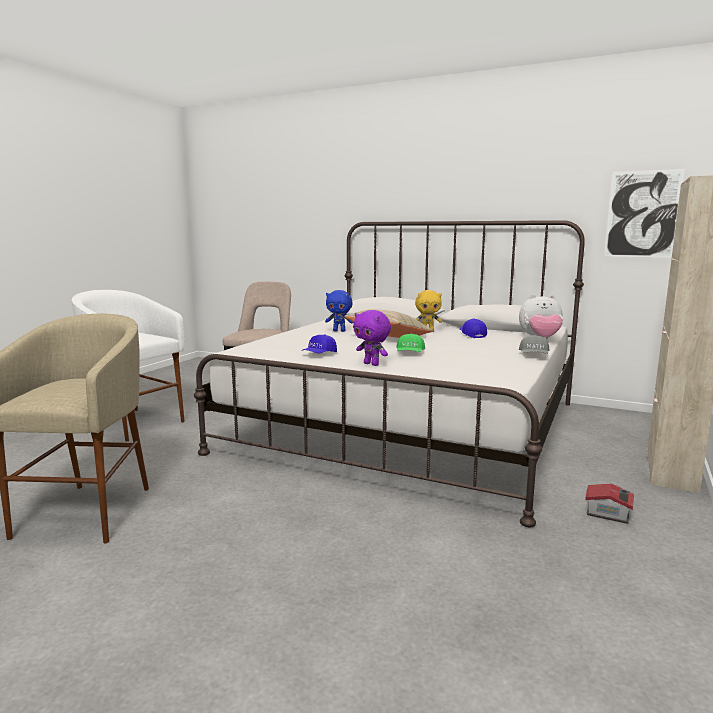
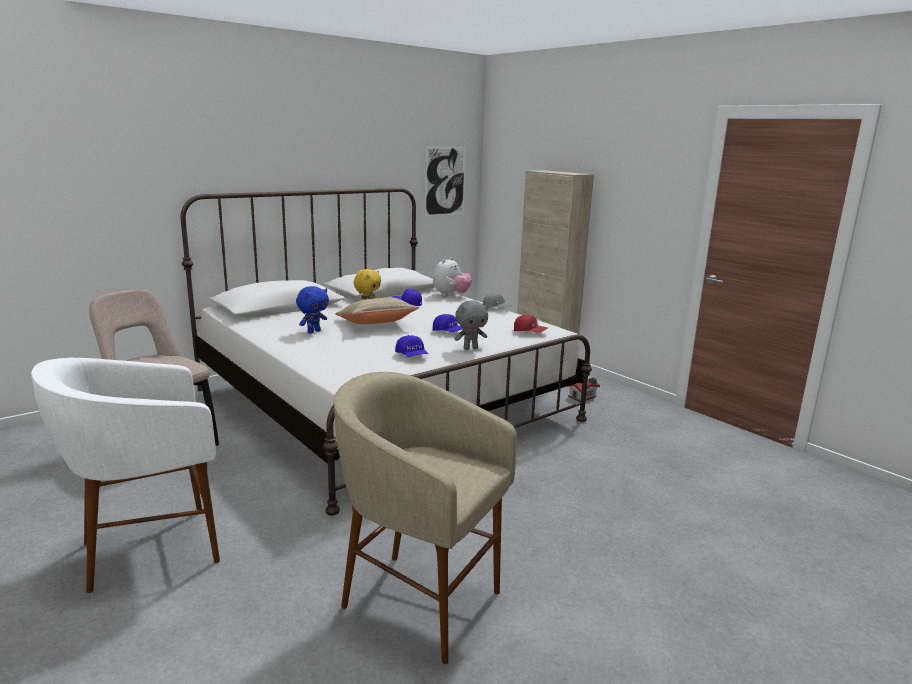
camera: 65 degrees left, 5 degrees up
(372, 364) = (470, 348): purple plush toy -> grey plush toy
(410, 353) = (448, 332): green cap -> blue cap
(472, 373) = (530, 332): none -> red cap

